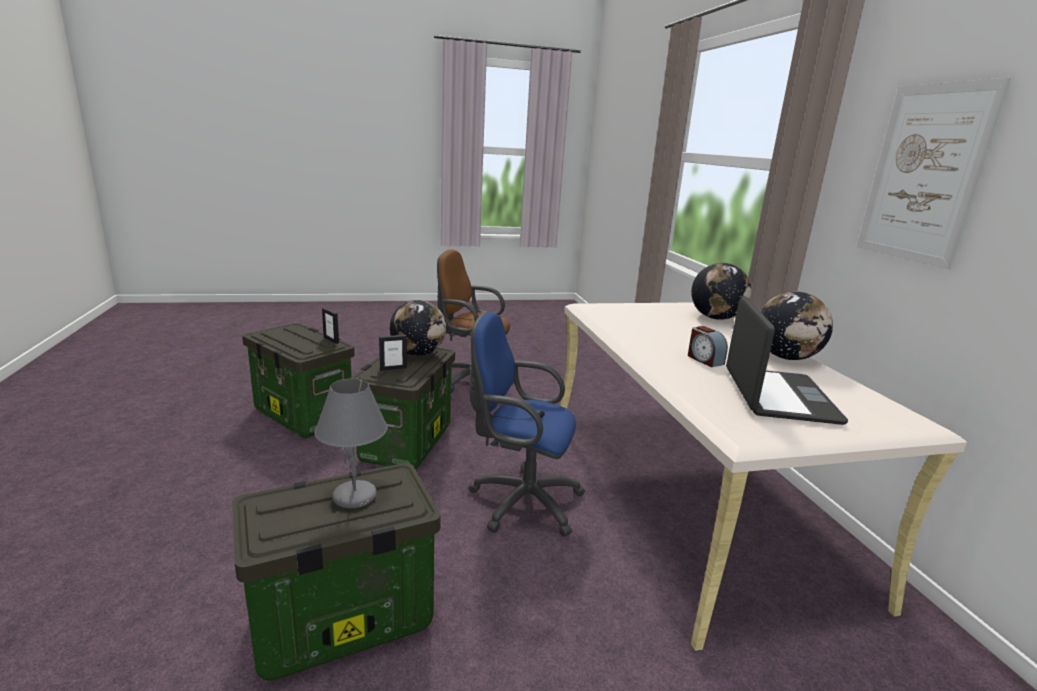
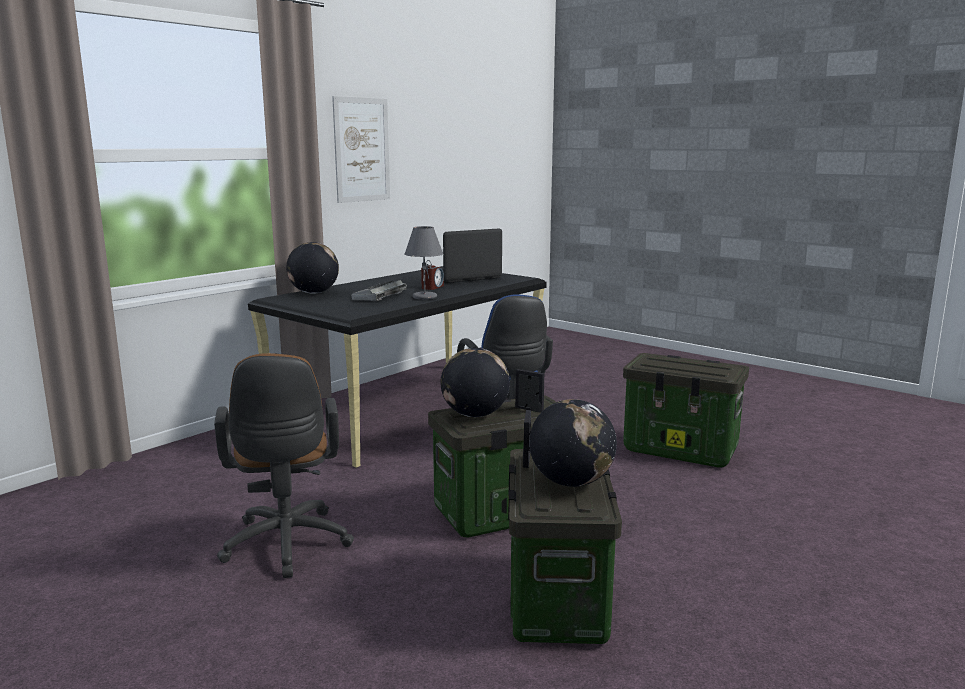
camera: 125 degrees left, 5 degrees down
(355, 497) = (673, 363): grey table lamp -> grey table lamp (424, 297)
(669, 330) = (379, 296): none -> keyboard
(689, 499) = (411, 408): beige desk -> black desk
(786, 357) = (388, 279): globe -> globe (571, 482)

